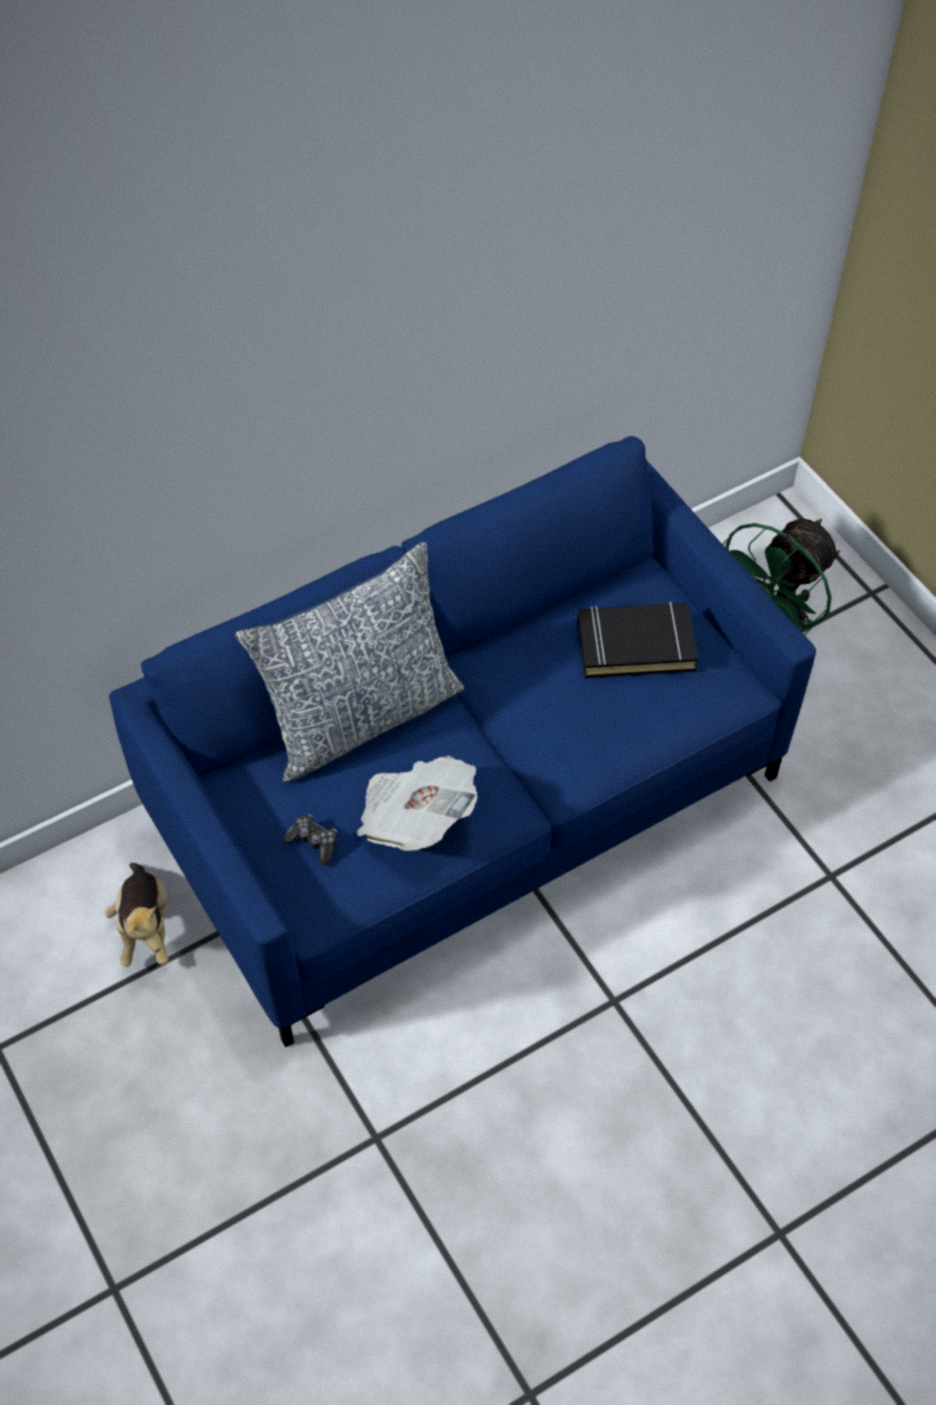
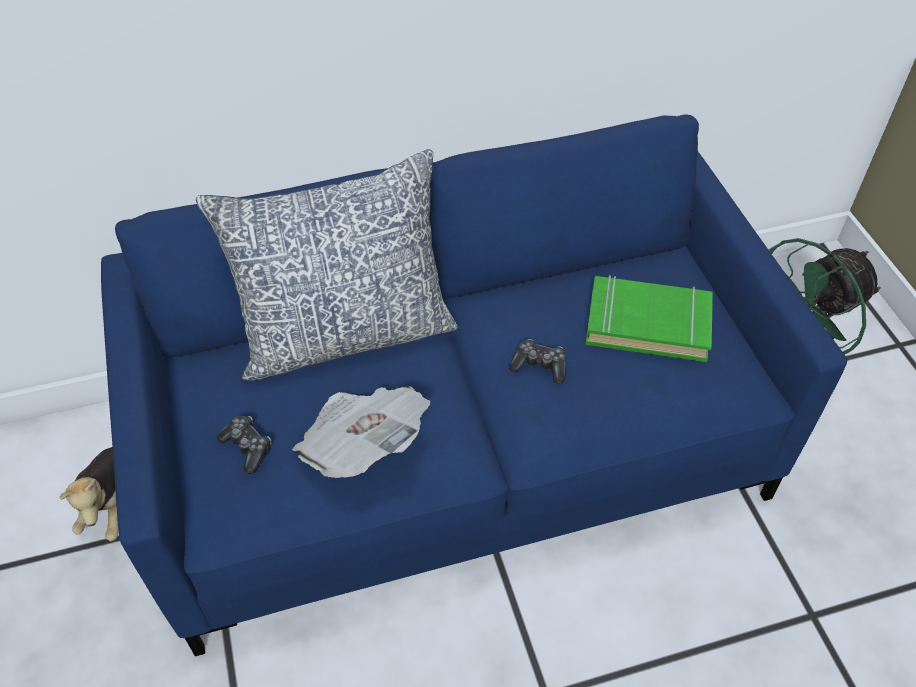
camera: 15 degrees right, 5 degrees down
(549, 708) = (539, 366): none -> game controller
(635, 645) = (647, 324): black book -> green book

